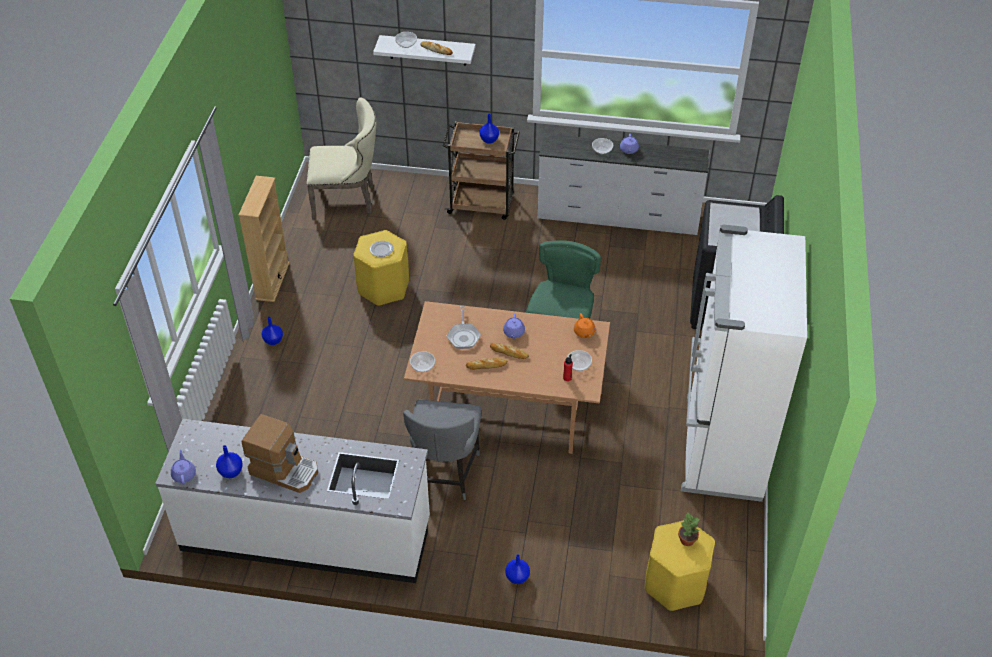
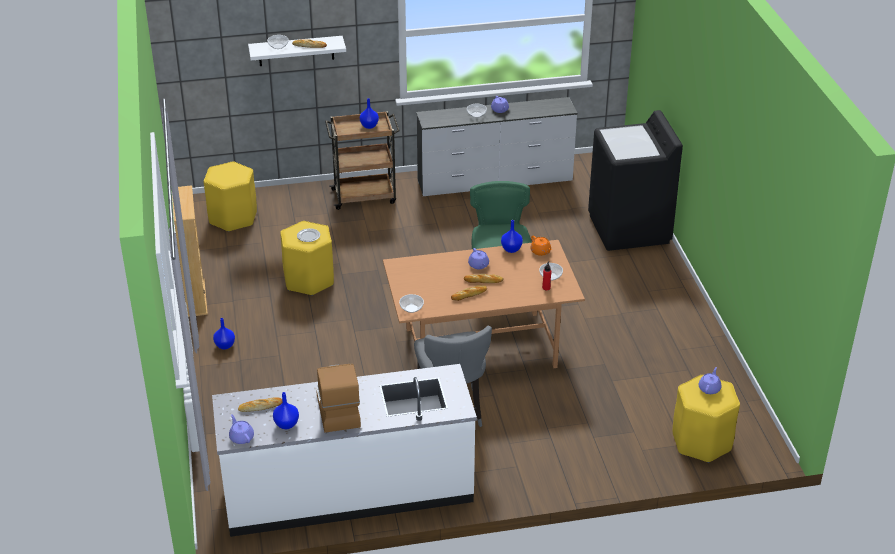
camera: 20 degrees left, 10 degrees down
(218, 445) = (260, 406): none -> bread
(284, 470) = (337, 410): coffee machine -> coffee machine turned 105 degrees counterclockwise
(348, 199) = (233, 218): beige chair -> yellow stool
(463, 336) = (435, 278): frying pan -> none
(516, 577) = (562, 473): blue vase -> blue vase (511, 249)
(686, 540) = (709, 388): potted plant -> purple teapot
(720, 448) = (682, 333): white fridge -> none

